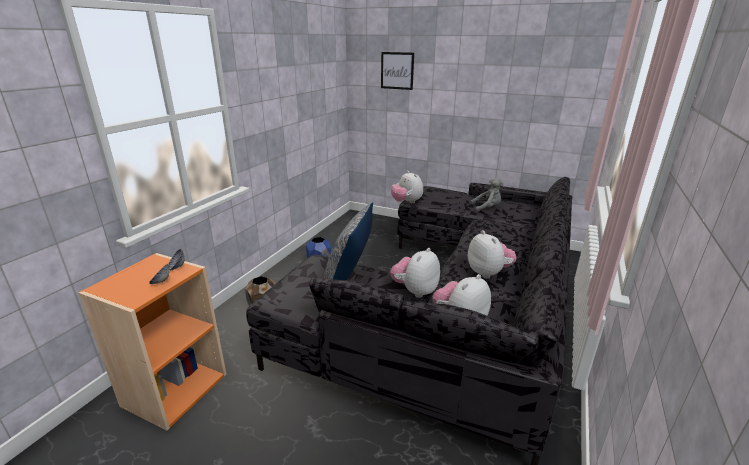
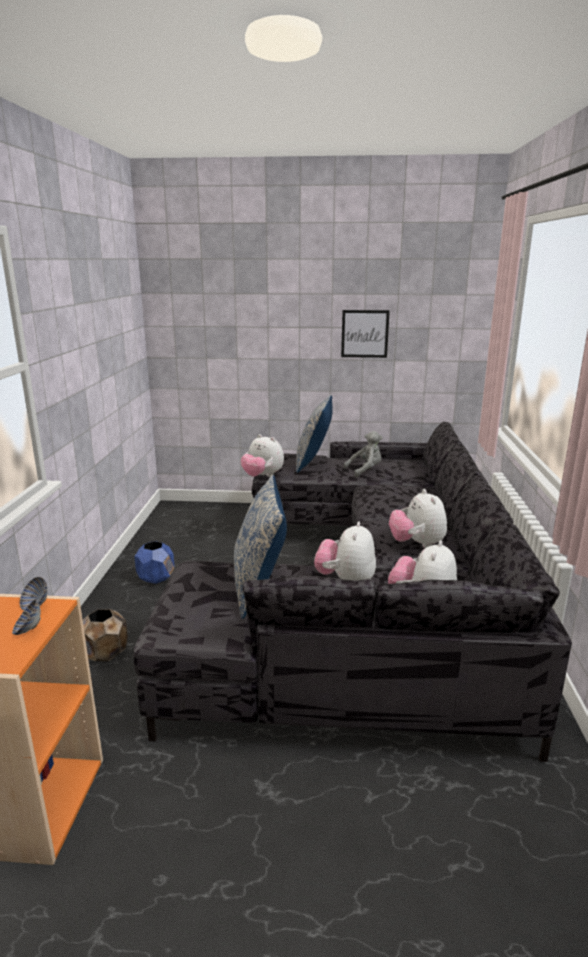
camera: 20 degrees left, 5 degrees down
(397, 70) = (218, 304): picture -> picture (364, 333)
(450, 196) = (314, 462): none -> pillow
(488, 273) = (417, 544): plush toy -> plush toy turned 150 degrees counterclockwise

